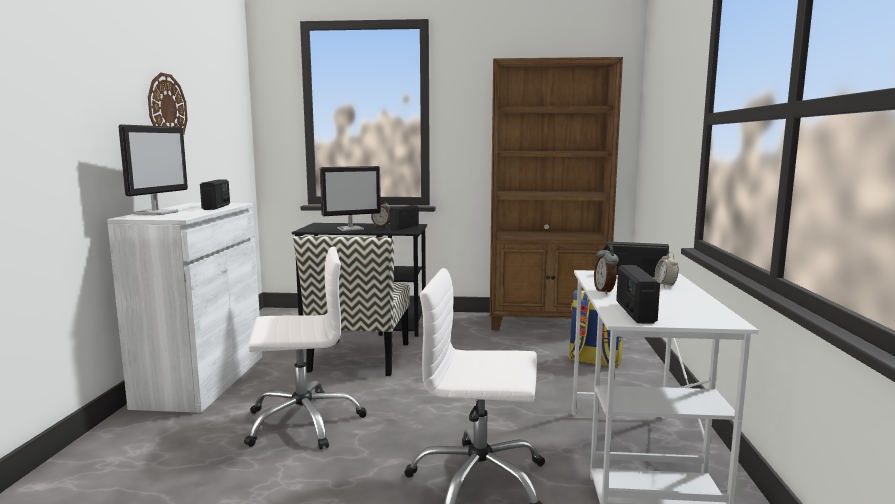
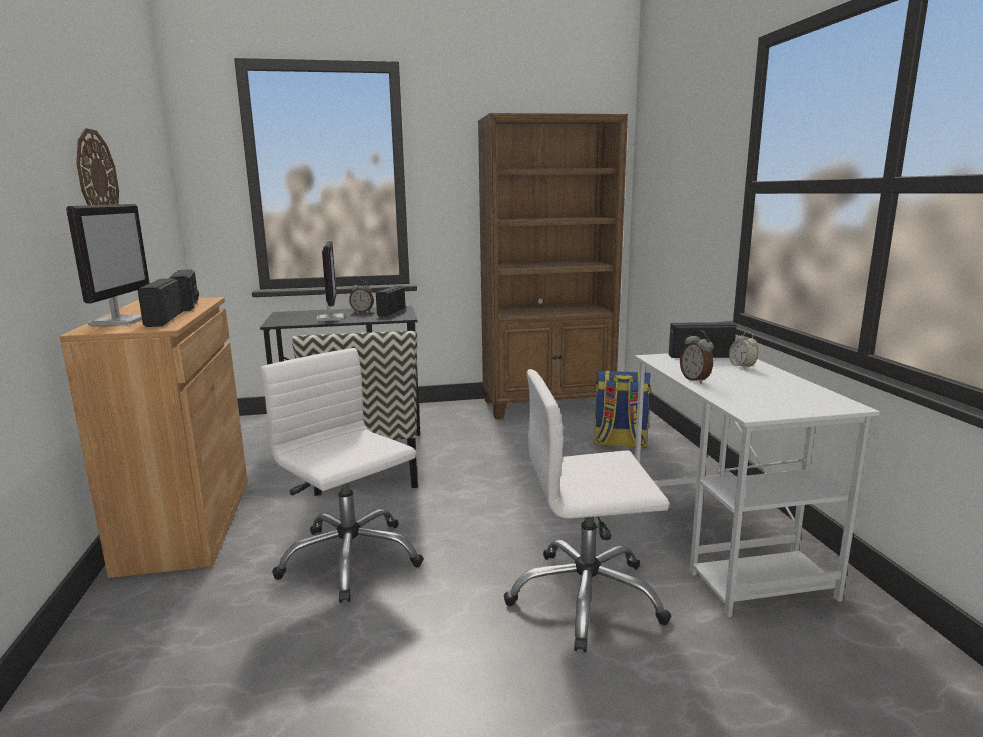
camera: 15 degrees left, 5 degrees up
(202, 380) = (187, 524): white cabinet -> brown cabinet
(303, 422) = (349, 558): white office chair -> white office chair turned 105 degrees counterclockwise
(351, 229) = (330, 318): monitor -> monitor turned 60 degrees counterclockwise
(634, 312) = (751, 402): radio -> radio (163, 320)

